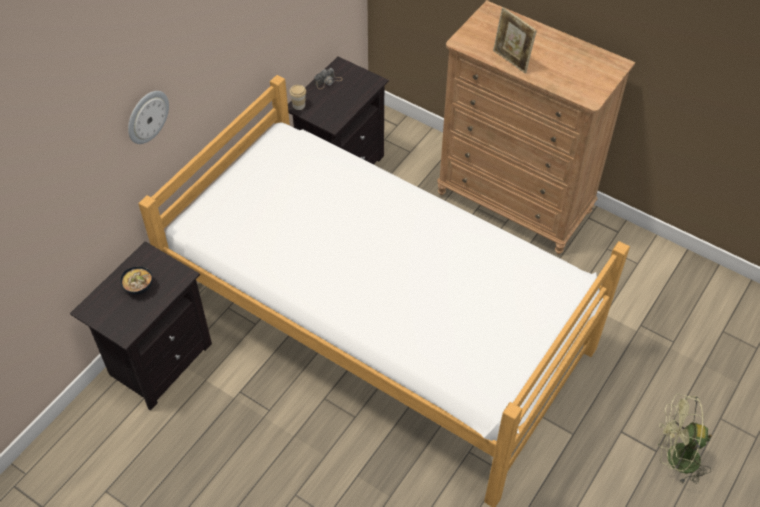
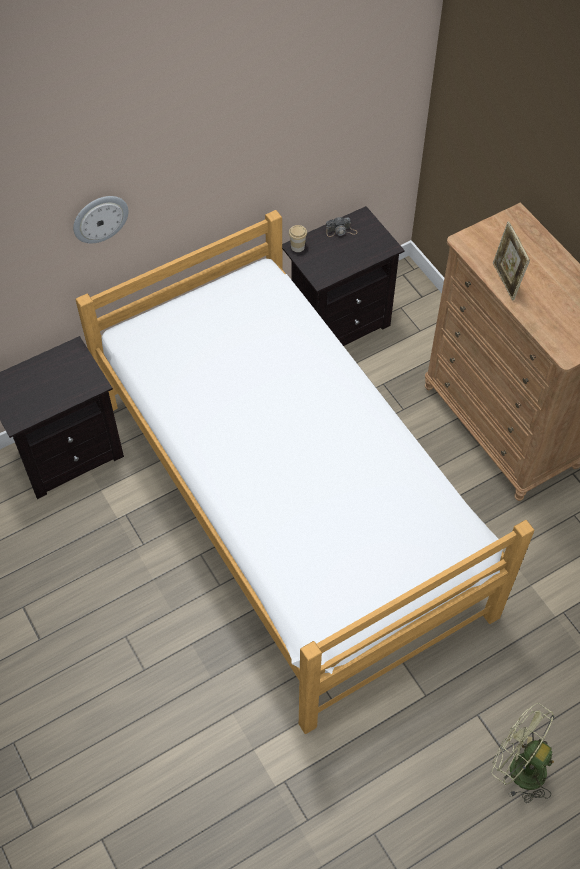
camera: 25 degrees right, 5 degrees up
(139, 288) = (50, 381): bowl -> none

